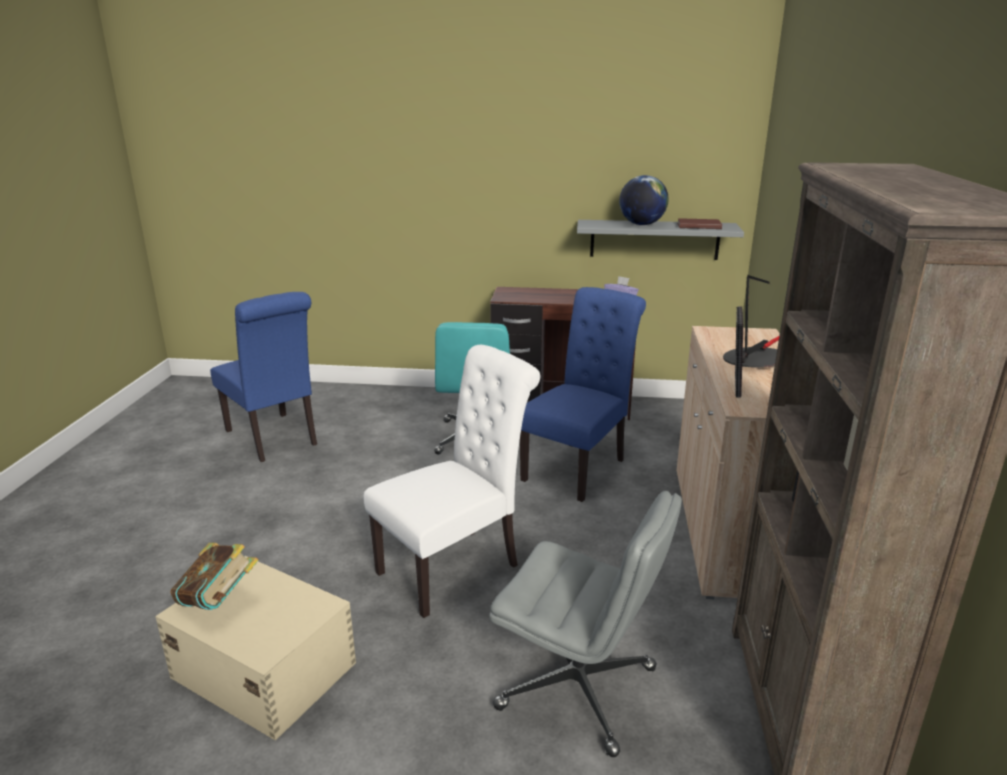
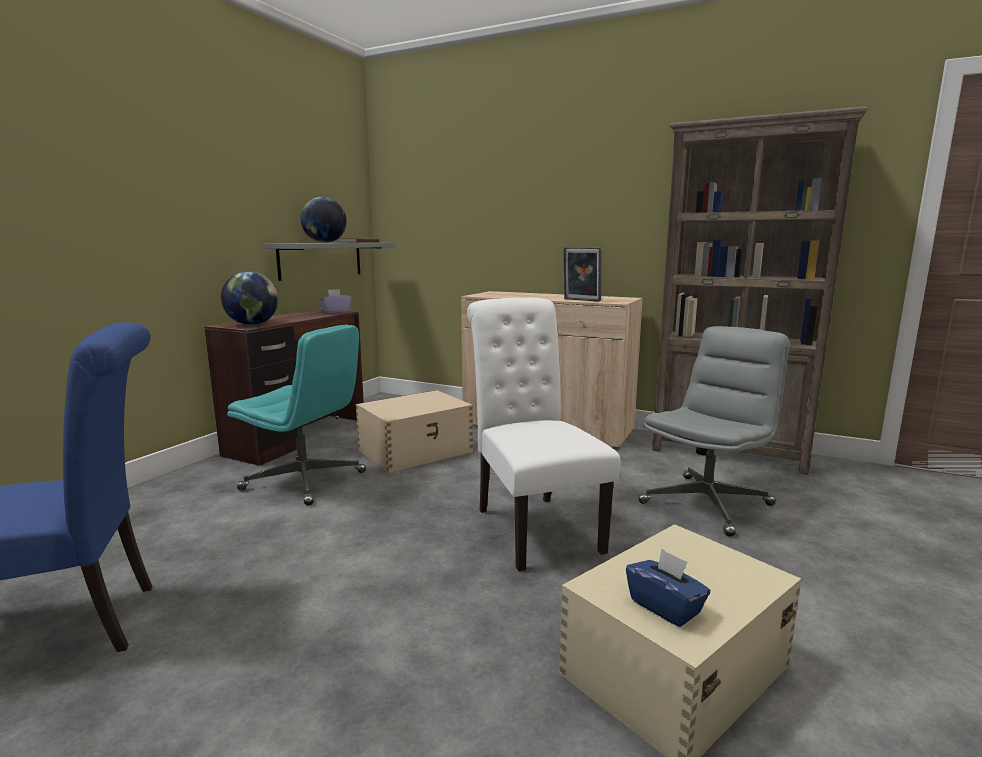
camera: 70 degrees left, 10 degrees down
(219, 601) = (665, 607): book -> blue tissue box
(515, 296) = (252, 324): none -> globe
(578, 467) = (416, 451): blue chair -> beige storage box
(754, 360) = (541, 296): table lamp -> none

